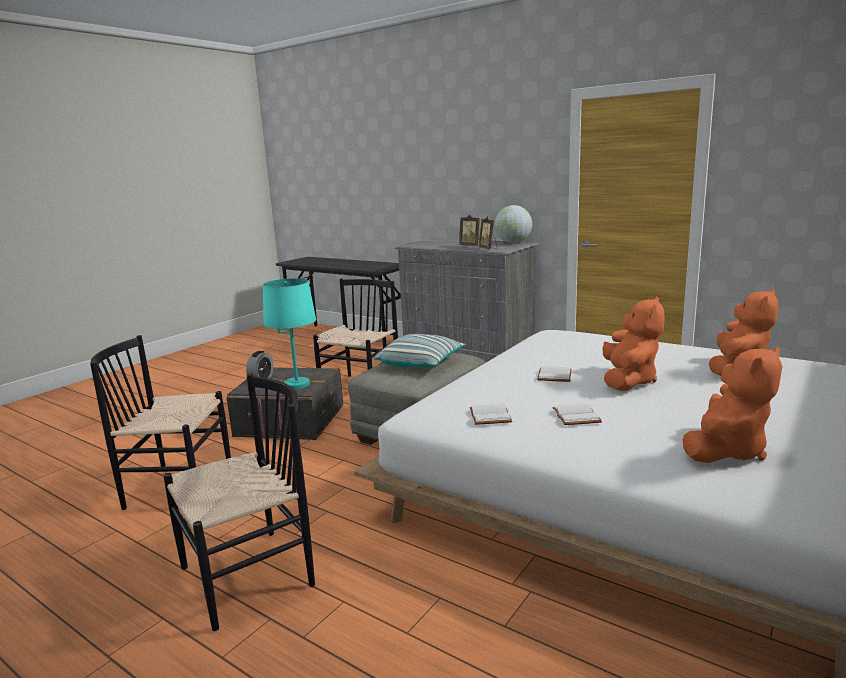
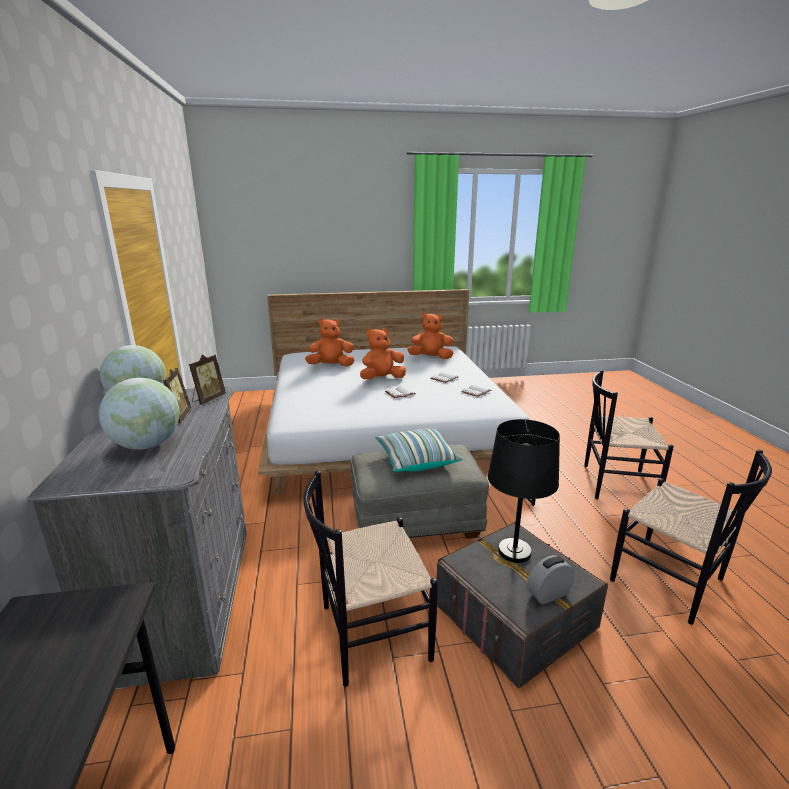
camera: 135 degrees left, 5 degrees up
(297, 384) = (514, 552): turquoise table lamp -> black table lamp
(445, 243) = (146, 445): none -> globe

